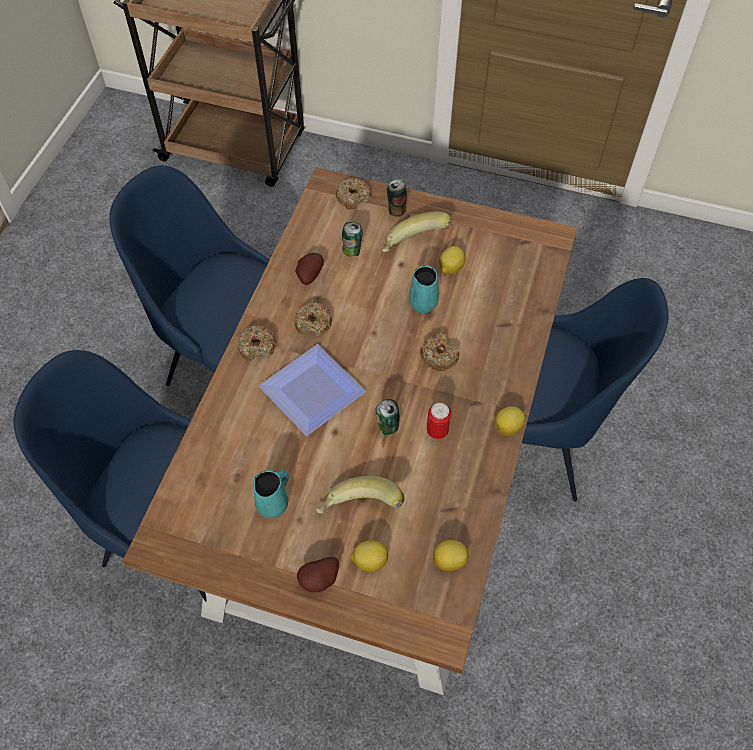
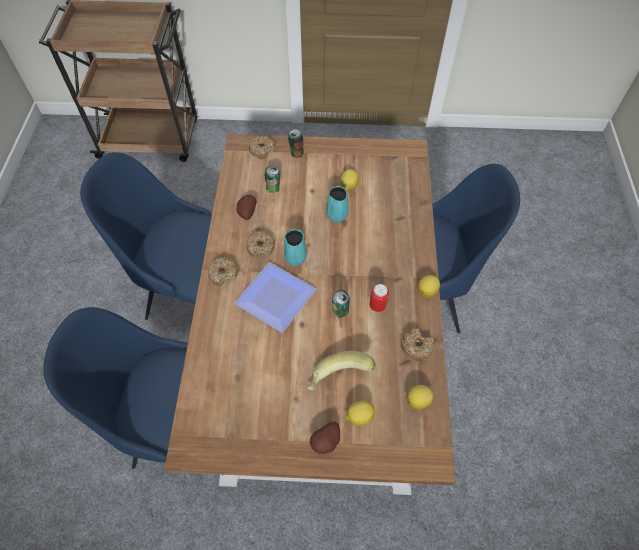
camera: 15 degrees left, 0 degrees up
(274, 503) = (272, 391): turquoise mug -> turquoise mug (296, 256)
(414, 246) = (317, 175): banana -> none
(439, 356) = (360, 251): donut -> donut (416, 347)

